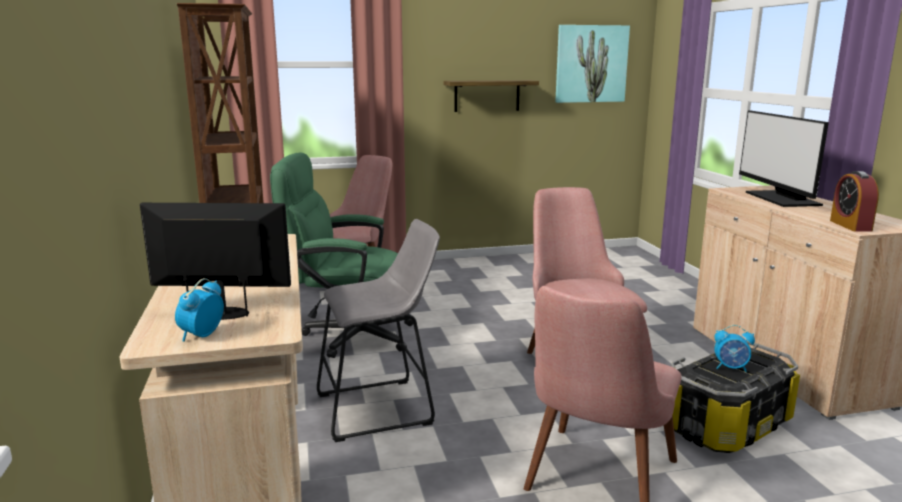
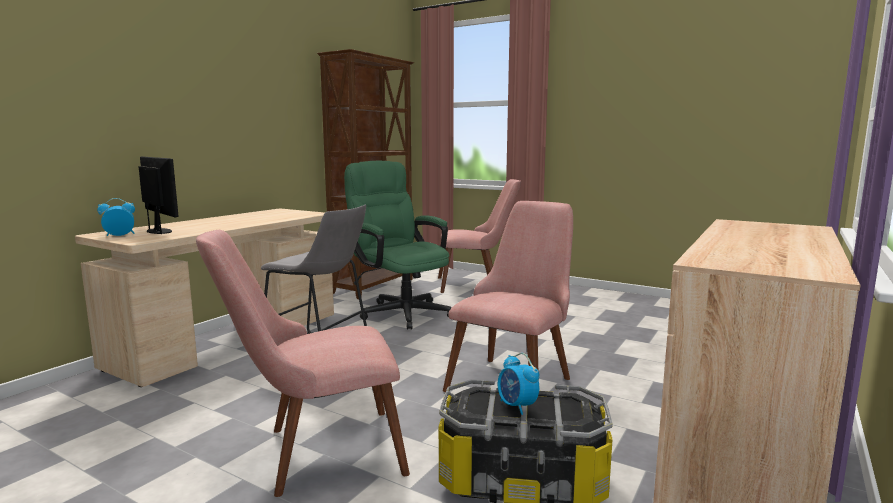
camera: 45 degrees right, 5 degrees down
(487, 95) = (634, 129): shelf -> none
(591, 64) = (766, 93): picture -> none
(780, 199) = (762, 233): monitor -> none
(850, 225) = (715, 258): alarm clock -> none

